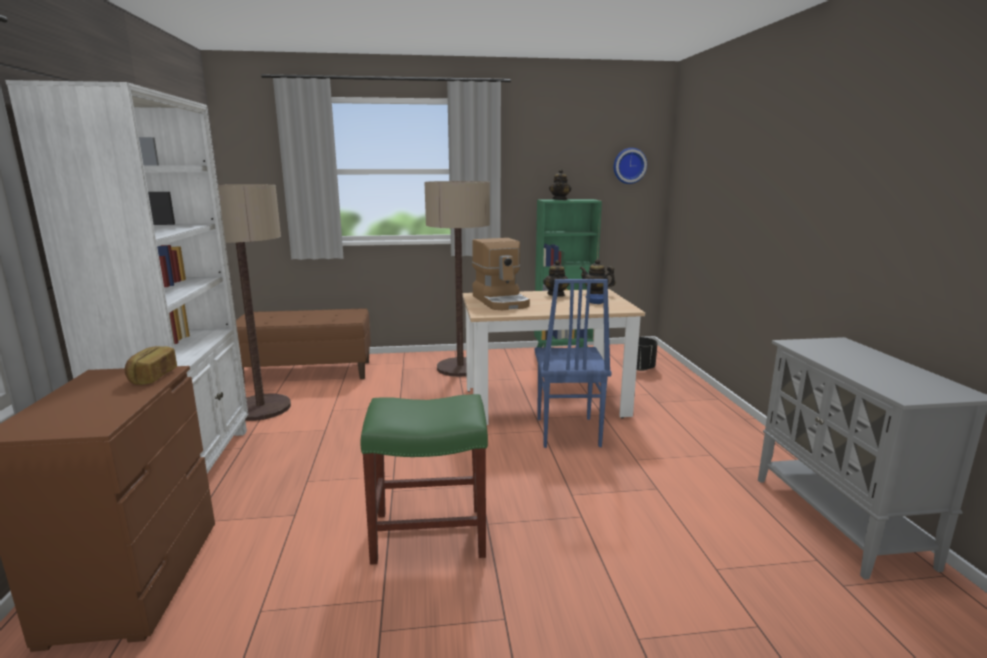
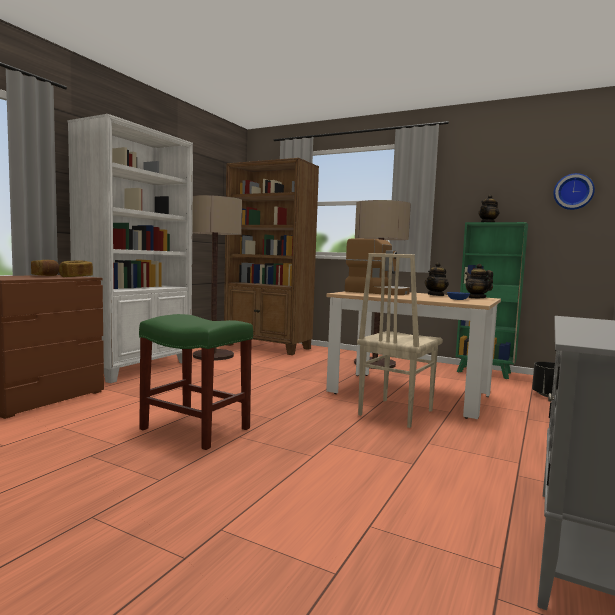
camera: 35 degrees right, 10 degrees down
(94, 388) = (46, 276): none -> bread
(308, 372) = (268, 347): brown bench -> brown bookcase
(501, 301) = (377, 292): coffee machine -> coffee machine turned 75 degrees counterclockwise
(566, 432) = (394, 412): blue chair -> beige chair

